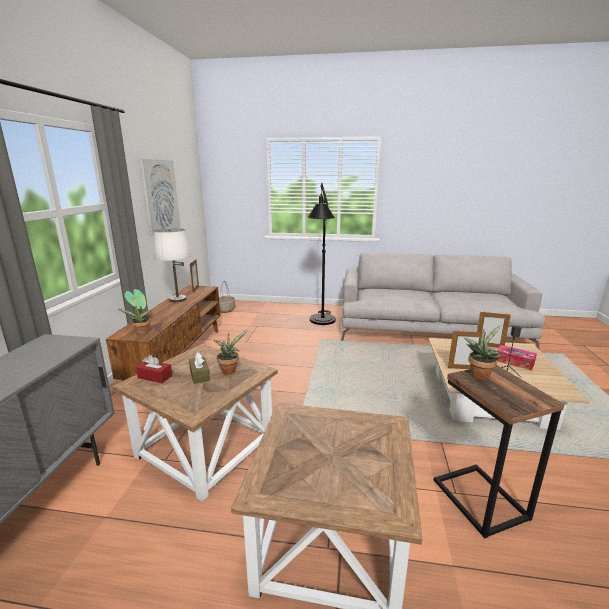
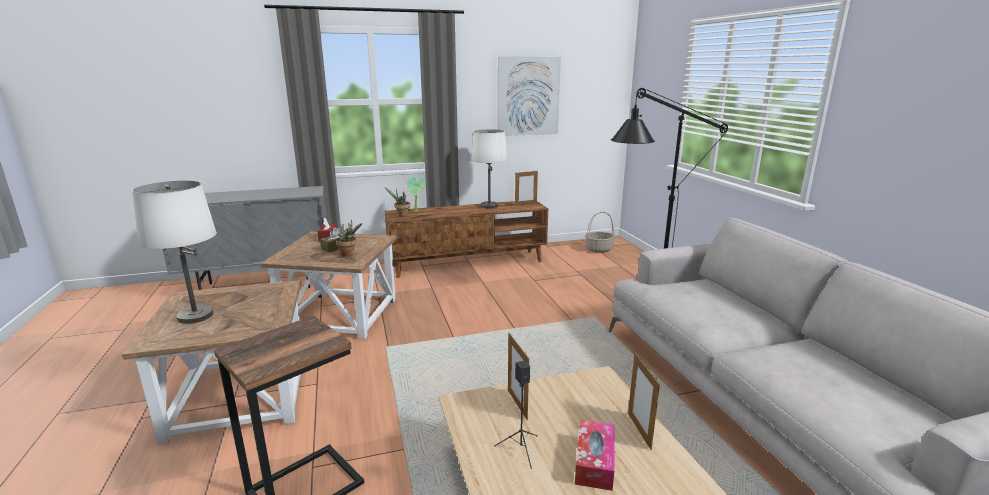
camera: 65 degrees right, 0 degrees up
(336, 478) = (195, 316): none -> white table lamp
(479, 375) = (314, 332): potted plant -> none

